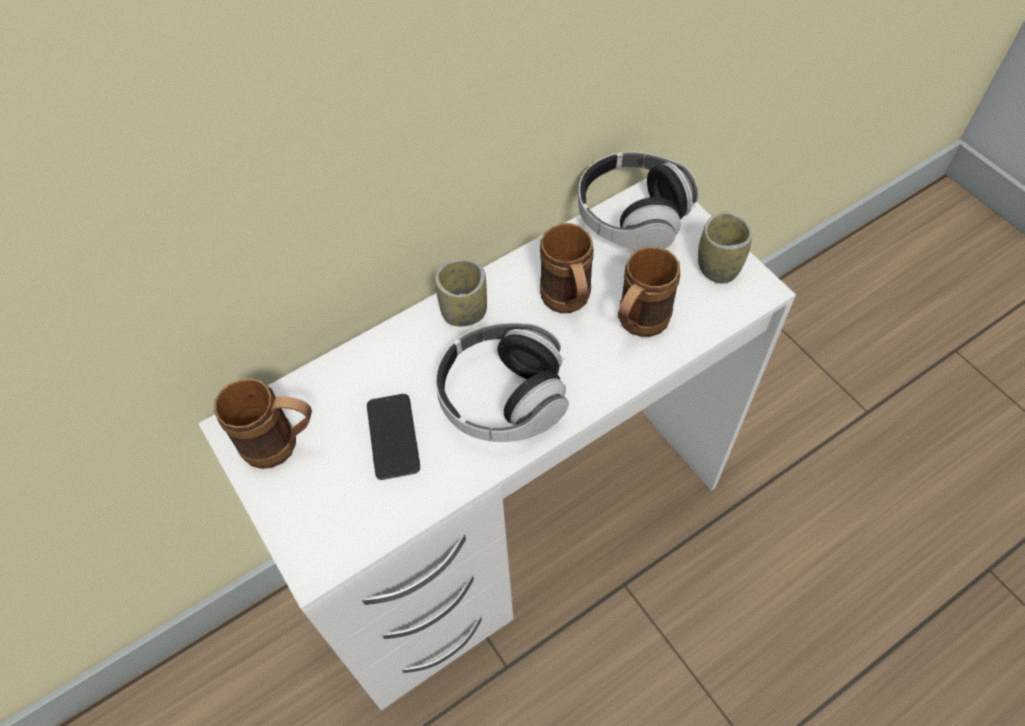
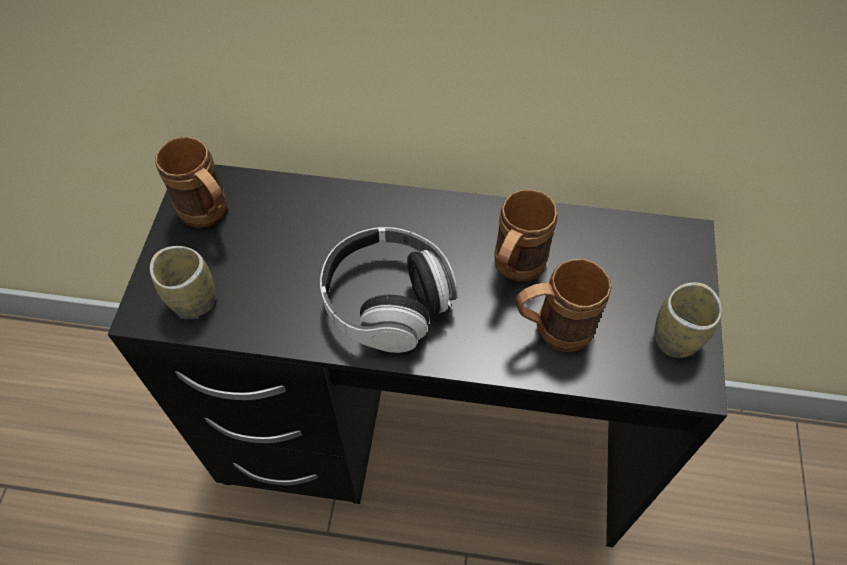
camera: 40 degrees right, 0 degrees up
(393, 436) = (283, 268): phone -> none
(464, 312) = (428, 216): cup -> cup (193, 299)
(517, 532) = (425, 445): white desk -> black desk
(632, 217) = (642, 241): headphones -> none

